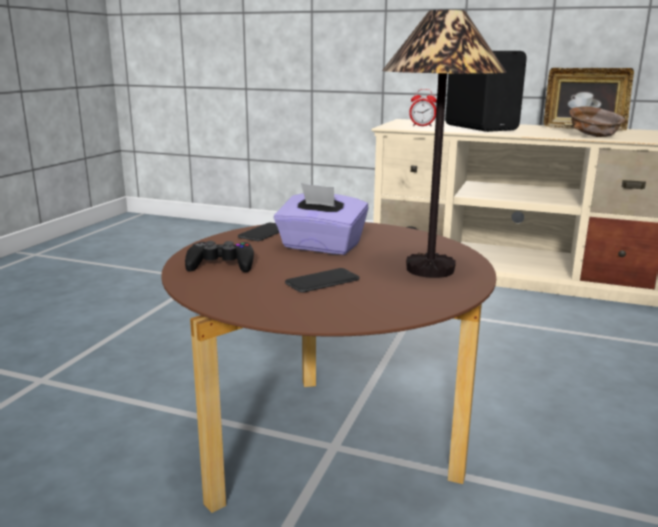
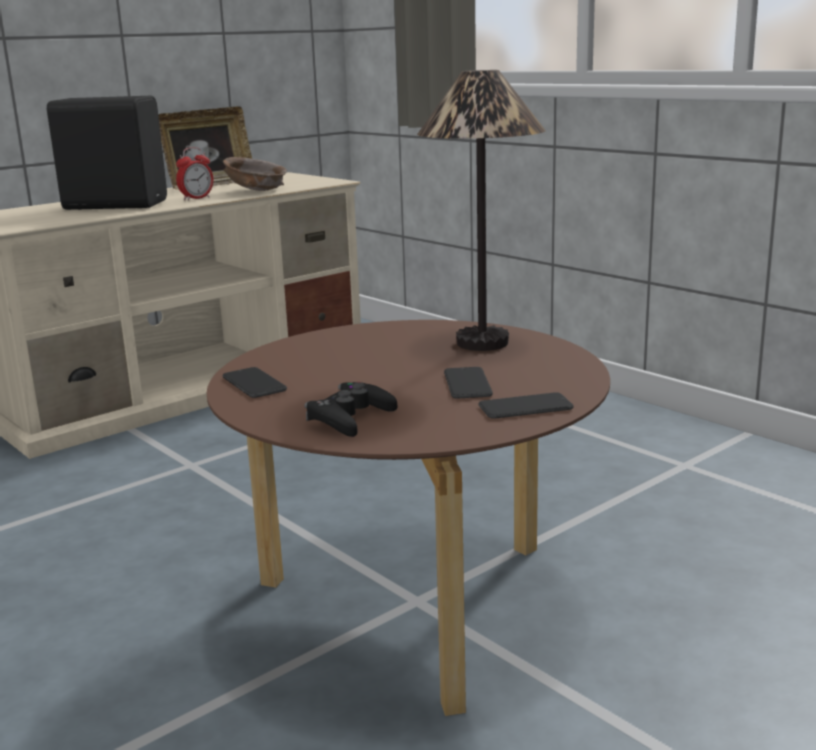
camera: 60 degrees left, 0 degrees up
(287, 308) = (525, 407): none -> phone
(320, 247) = (351, 368): purple tissue box -> none
(422, 126) = (39, 218): alarm clock -> alarm clock (196, 198)

